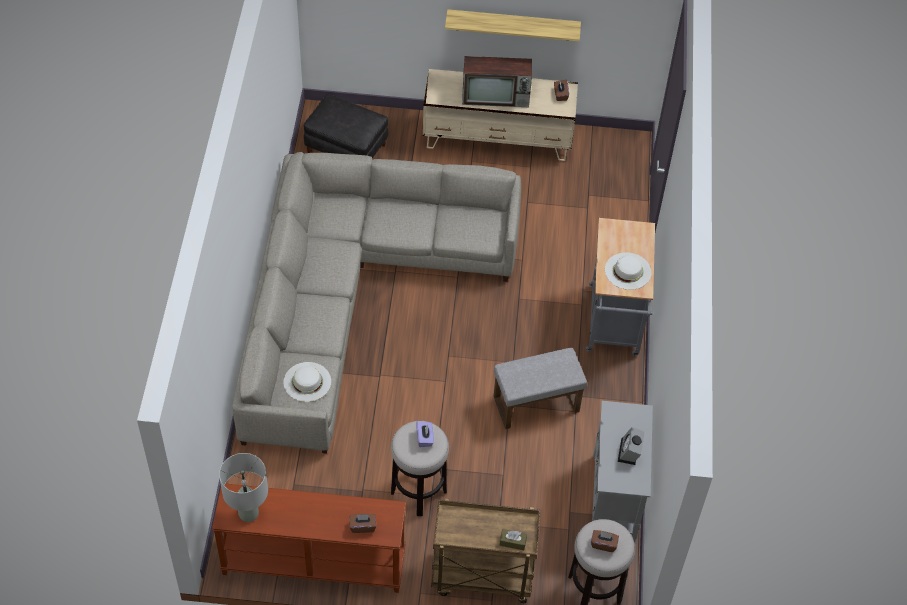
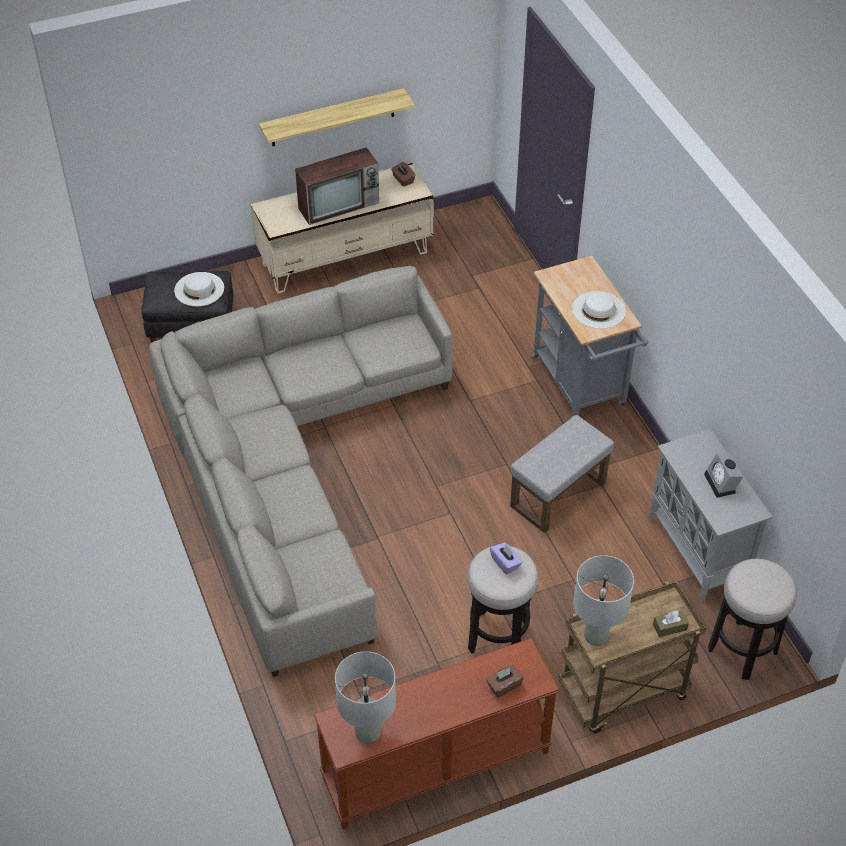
camera: 25 degrees left, 5 degrees down
(307, 381) = (323, 568): white hat -> white hat (199, 289)
(453, 523) = (595, 636): none -> grey table lamp
(603, 544) = (761, 586): brown tissue box -> none

